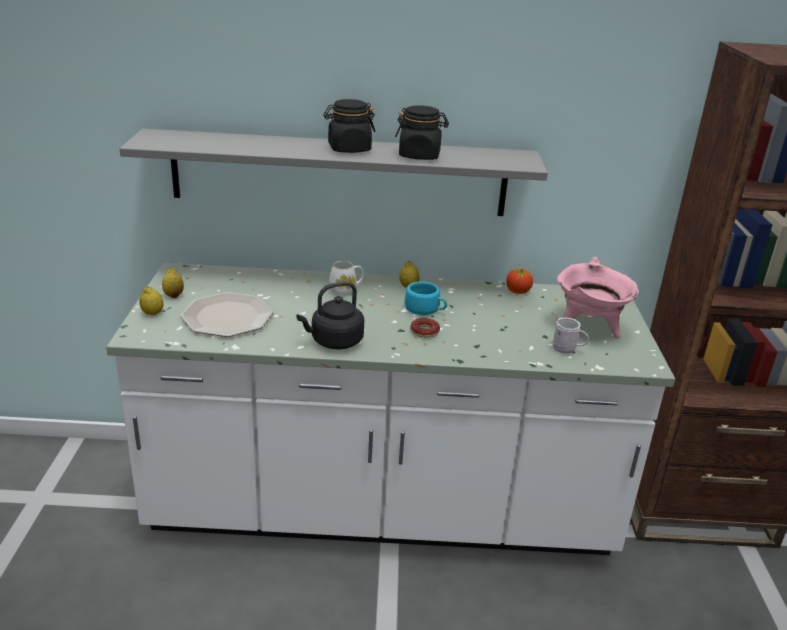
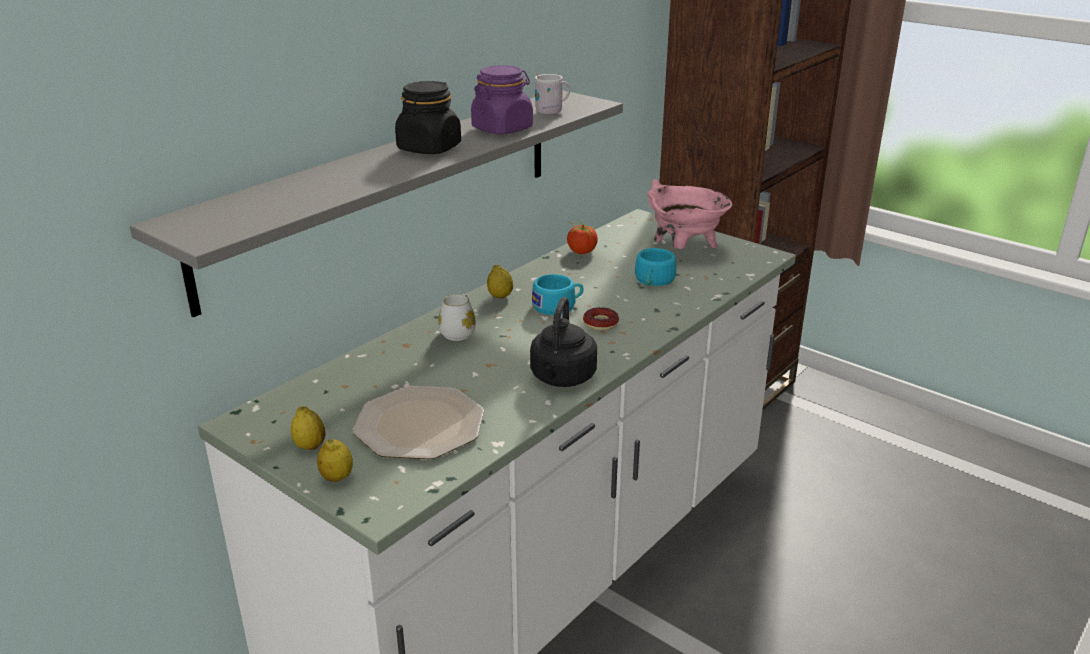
camera: 50 degrees left, 0 degrees up
(420, 155) = (502, 129): black jar -> purple jar
(518, 331) = (653, 281): none -> turquoise cup
(567, 350) = (710, 275): white mug -> white mug (552, 111)

